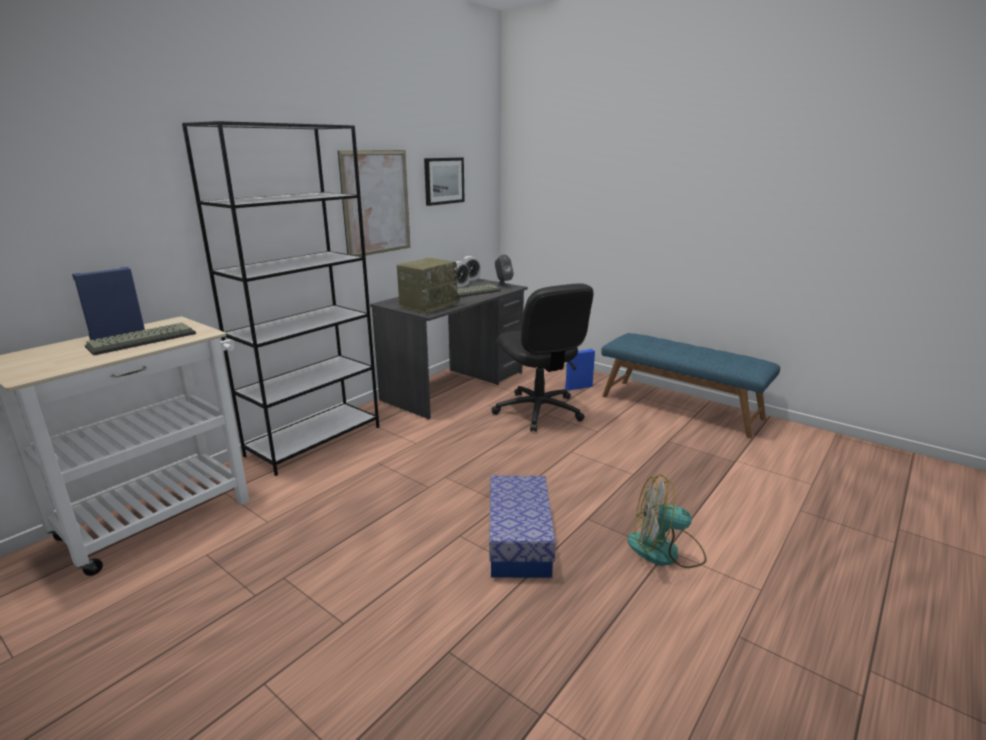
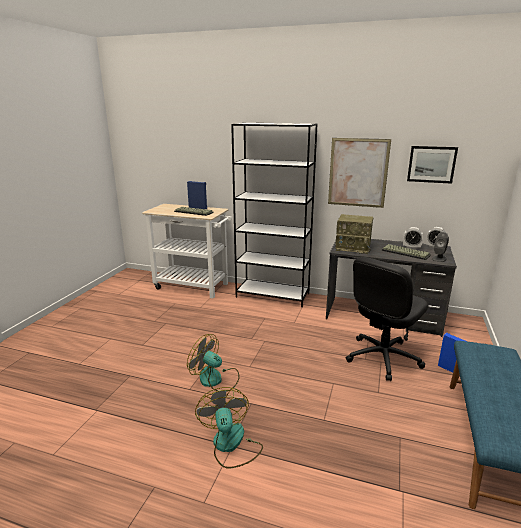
camera: 70 degrees right, 0 degrees up
(519, 541) = (216, 380): storage box -> fan

